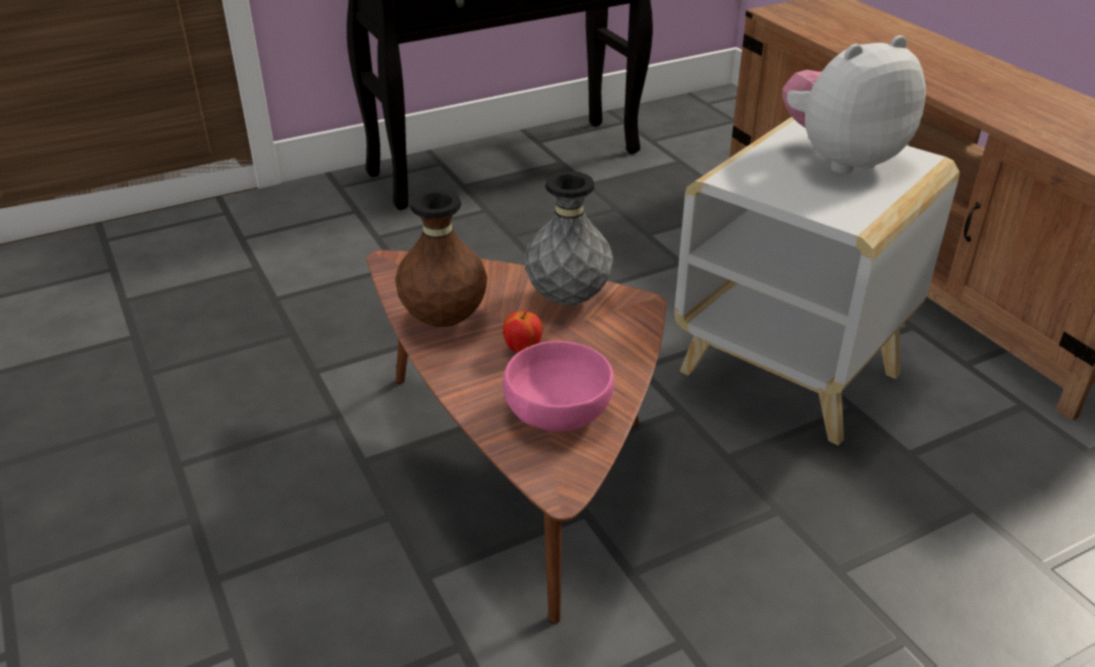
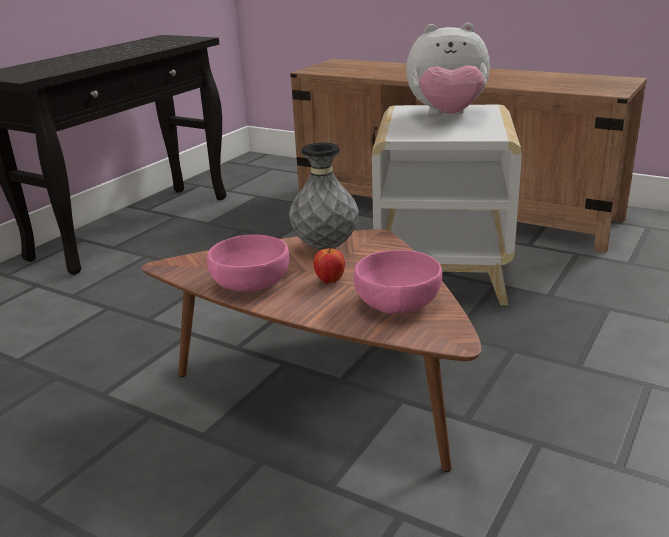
camera: 30 degrees left, 10 degrees down
(444, 320) = (252, 283): brown vase -> pink bowl
(841, 159) = (447, 116): plush toy -> plush toy turned 120 degrees counterclockwise

